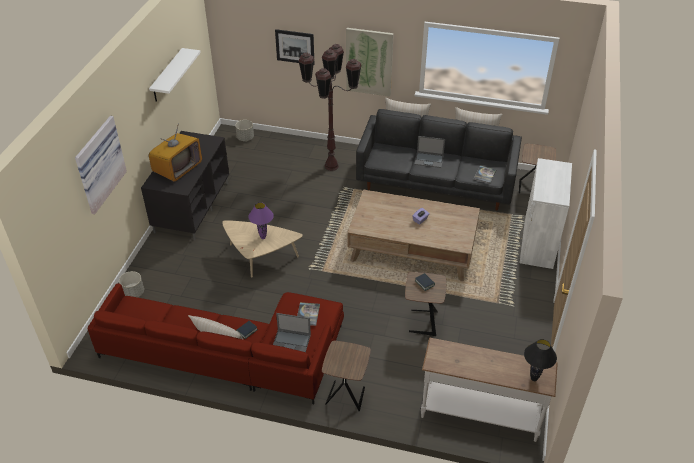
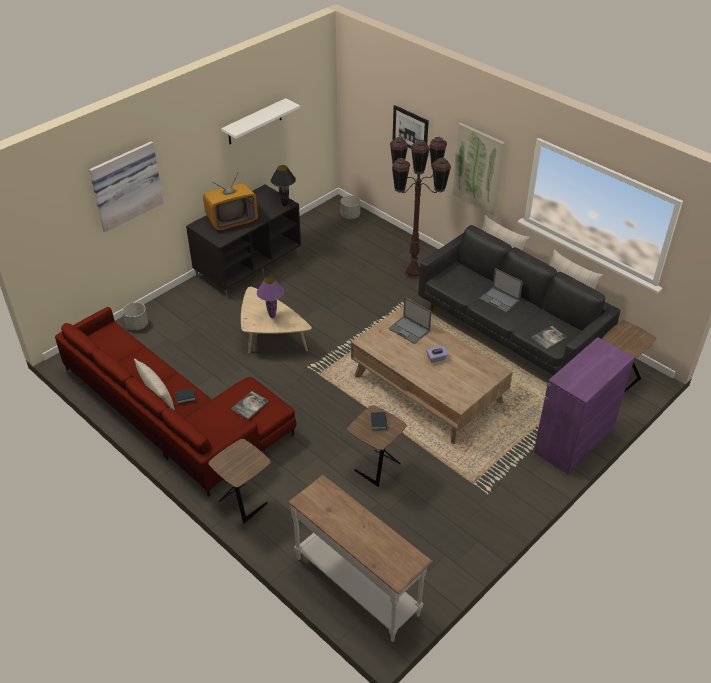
camera: 30 degrees right, 0 degrees up
(291, 342) = (214, 425): laptop -> laptop (409, 330)
(533, 378) = (390, 565): black table lamp -> black table lamp (284, 204)
(538, 243) = (574, 440): white cabinet -> purple cabinet

